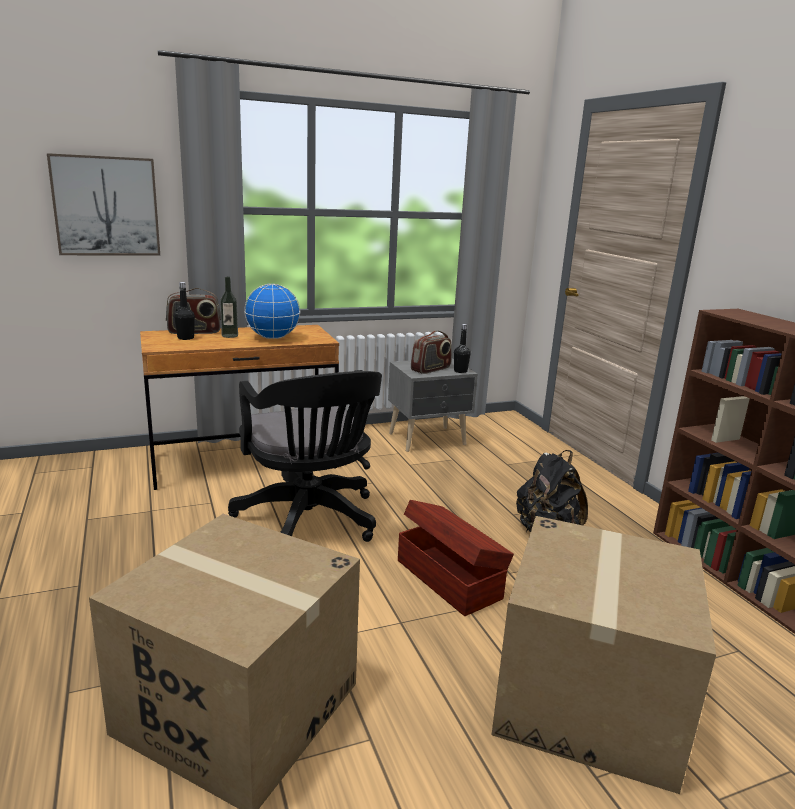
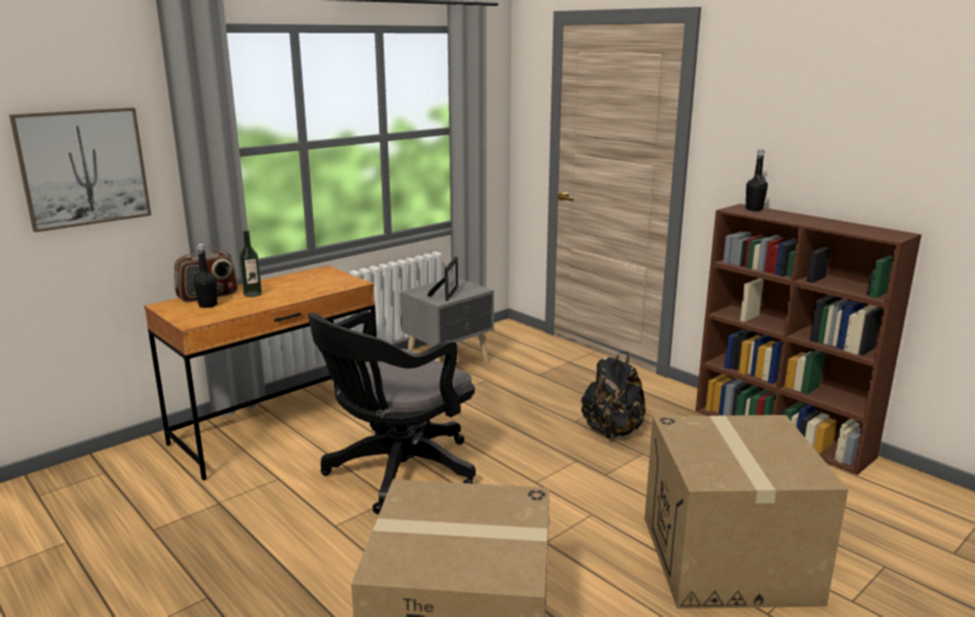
camera: 20 degrees left, 0 degrees up
(272, 338) = (301, 289): globe -> none
(310, 522) = (395, 473): black office chair -> black office chair turned 90 degrees clockwise
(431, 369) = (447, 293): radio -> picture frame
(449, 578) = (559, 492): brown storage box -> none
(460, 371) = (476, 290): black bottle -> black bottle (754, 209)

